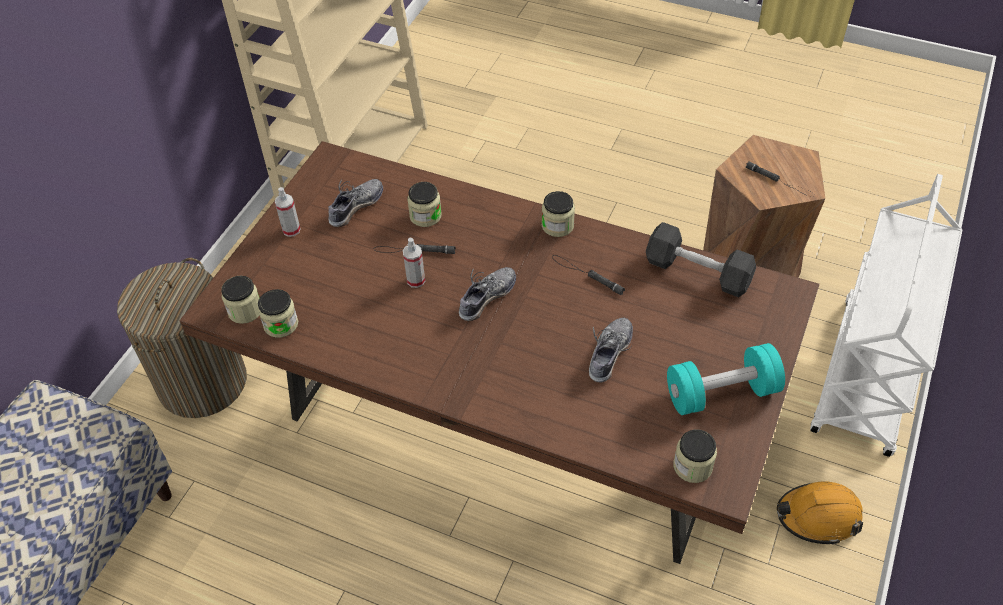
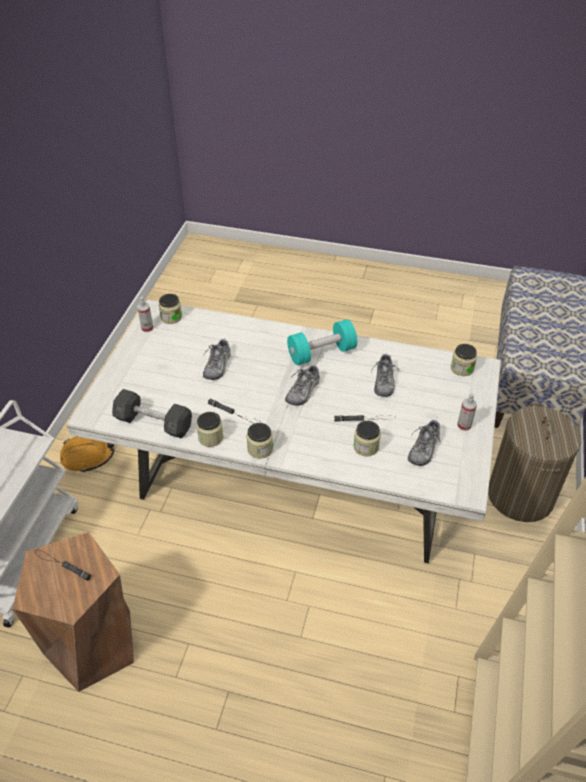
camera: 170 degrees right, 5 degrees down
(281, 324) = (433, 363): jar -> jar (210, 437)
(367, 301) = (384, 381): none -> shoe
(416, 280) = (356, 398): spray bottle -> spray bottle (147, 328)
(503, 428) = (294, 487): brown dining table -> white dining table
(721, 393) = (149, 351): turquoise dumbbell -> turquoise dumbbell (321, 353)

